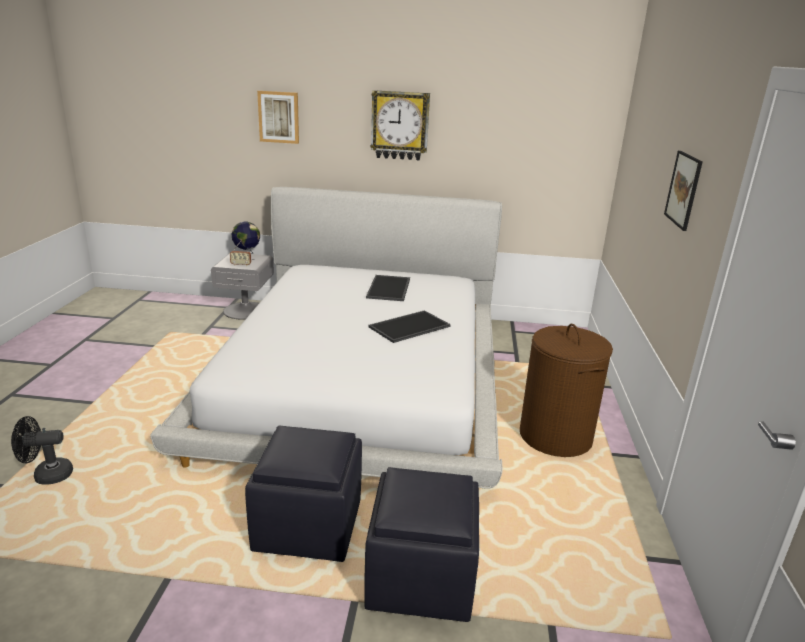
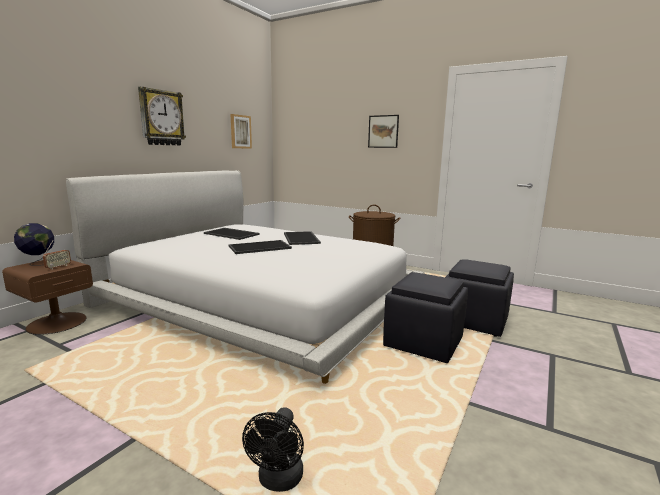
camera: 65 degrees left, 10 degrees down
(246, 310) = (56, 322): grey nightstand -> brown nightstand
(279, 117) = (48, 106): picture -> picture (240, 131)
(338, 315) = (259, 247): none -> tray

